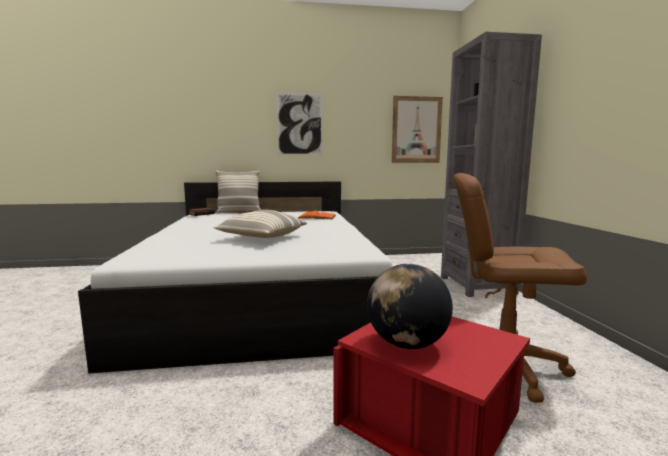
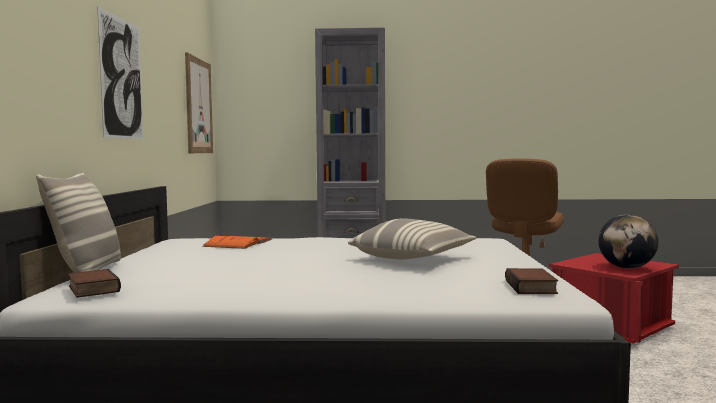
camera: 80 degrees left, 5 degrees down
(155, 255) = (532, 287): none -> book

